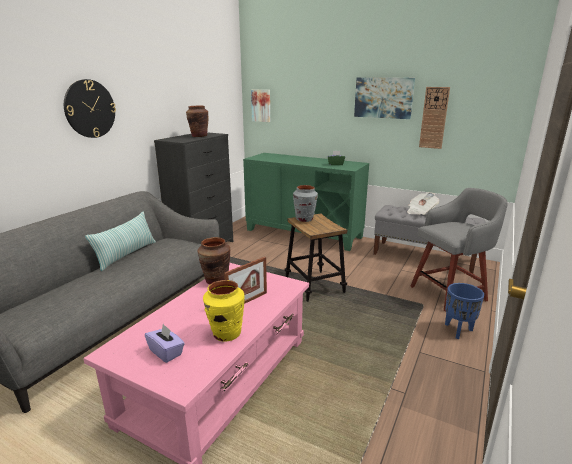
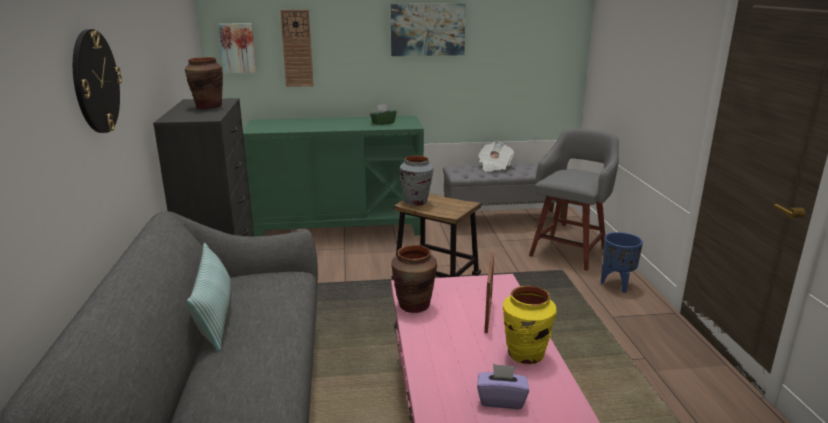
camera: 35 degrees left, 0 degrees up
(434, 118) = (491, 52): wall clock -> wall clock (297, 48)

